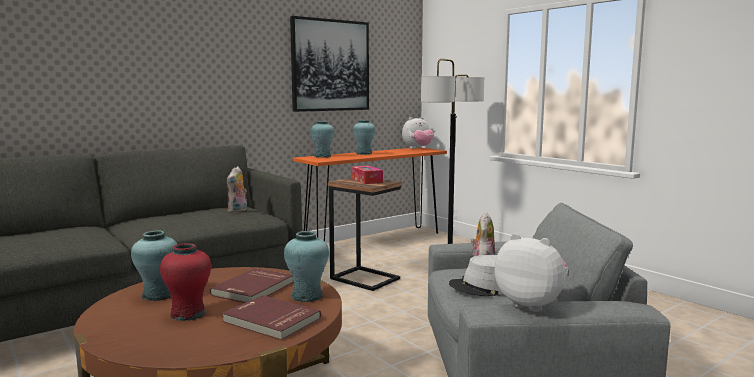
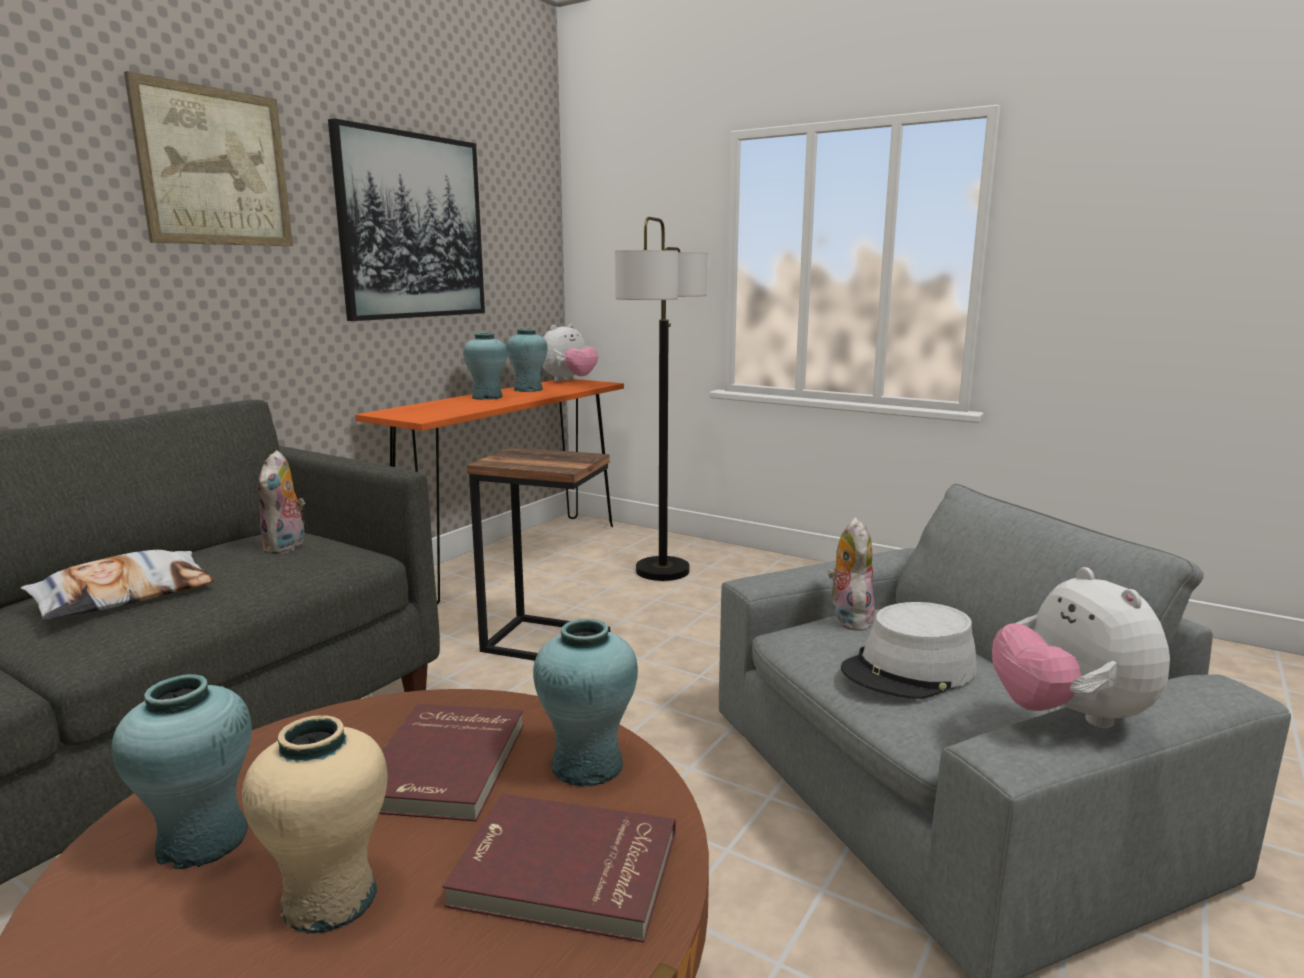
camera: 20 degrees left, 5 degrees up
(167, 220) = (124, 596): none -> pillow
(188, 314) = (329, 898): red vase -> beige vase
(235, 41) = (214, 167): none -> picture
(322, 156) = (413, 408): turquoise vase -> turquoise vase (528, 390)
(366, 180) = (542, 456): tissue box -> none
(531, 304) = (1069, 716): plush toy -> plush toy turned 120 degrees counterclockwise

